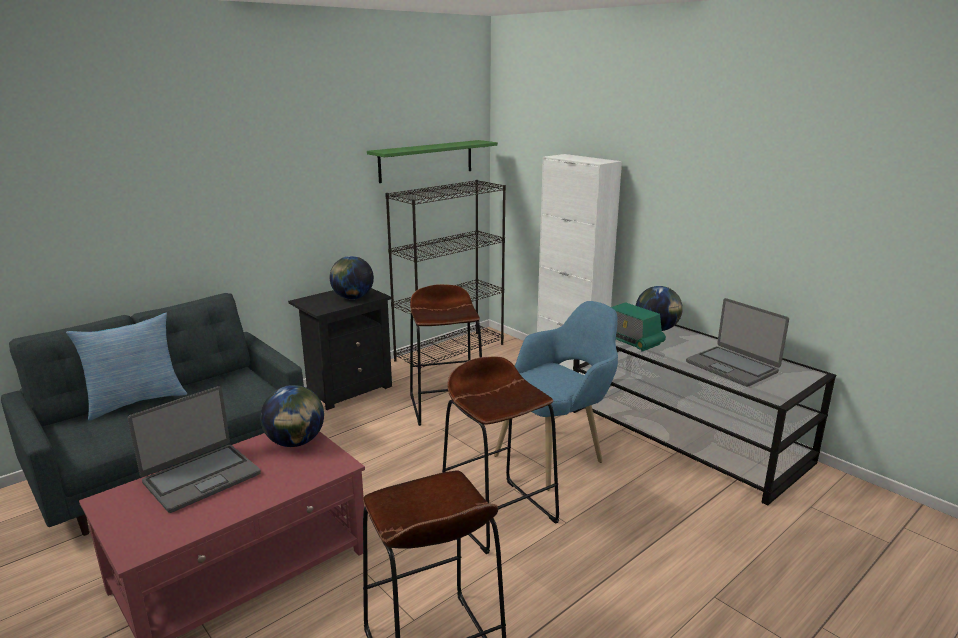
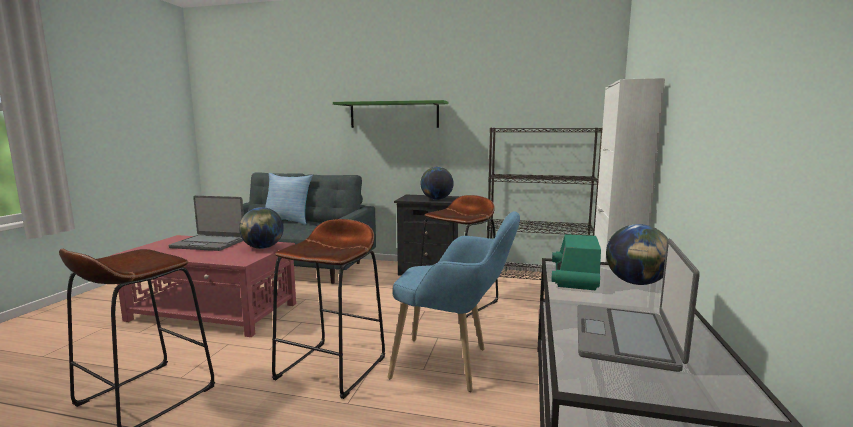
camera: 55 degrees right, 10 degrees down
(426, 161) = (541, 106): green shelf -> green shelf (394, 115)

